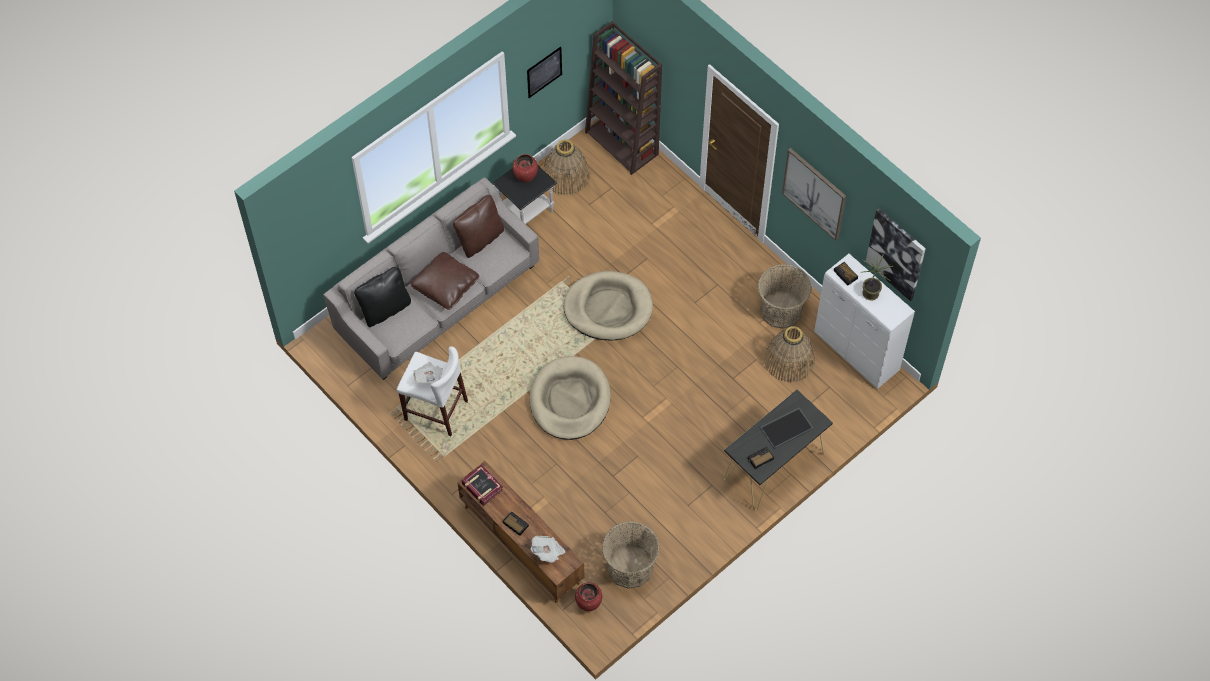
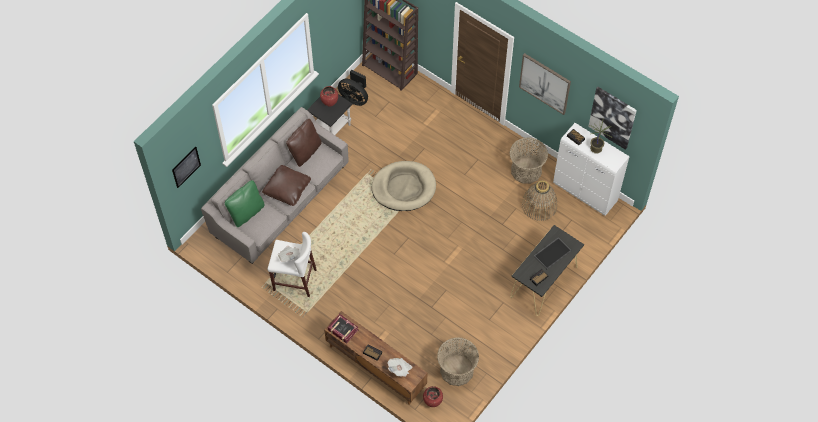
camera: 10 degrees left, 0 degrees up
(385, 309) = (246, 212): black pillow -> green pillow
(544, 72) = (334, 25): picture -> picture (186, 167)
(566, 175) = (354, 98): basket -> black fan
(570, 400) = (390, 258): beige dog bed -> none

